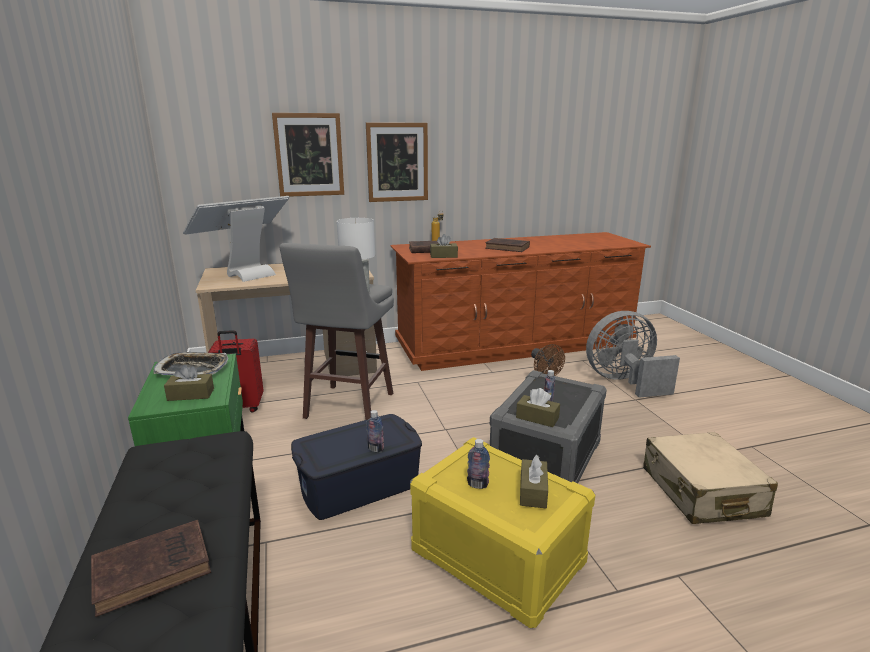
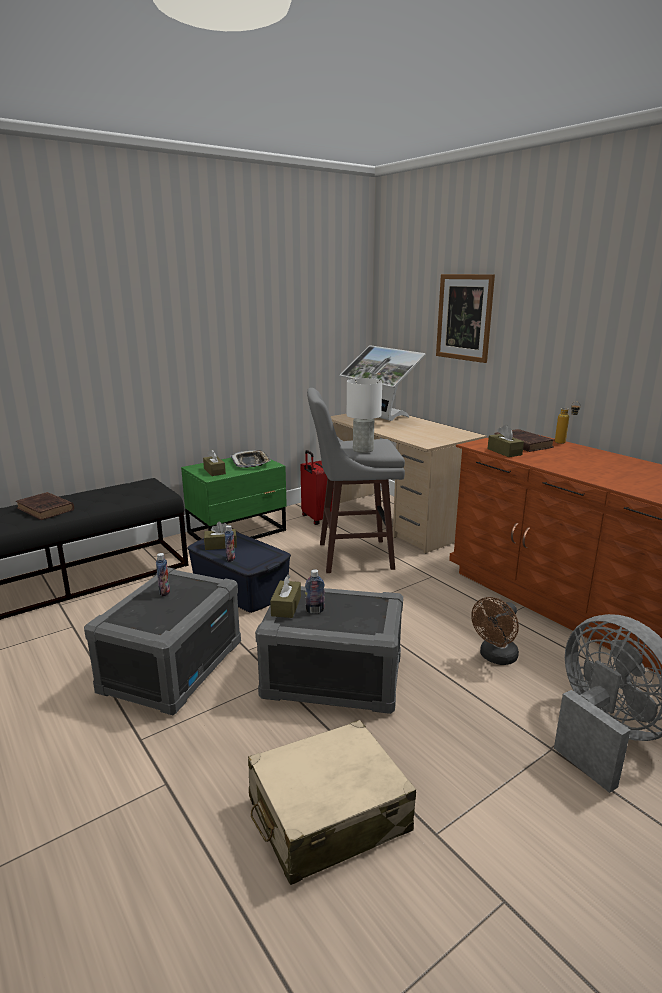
camera: 70 degrees right, 0 degrees up
(246, 273) = (380, 417): monitor -> monitor turned 150 degrees counterclockwise
(397, 162) = (543, 334): picture -> none
(496, 557) = (172, 666): yellow storage box -> grey storage box
(508, 248) = (606, 472): brown book -> none
(533, 491) = (158, 616): brown tissue box -> brown tissue box (220, 545)

